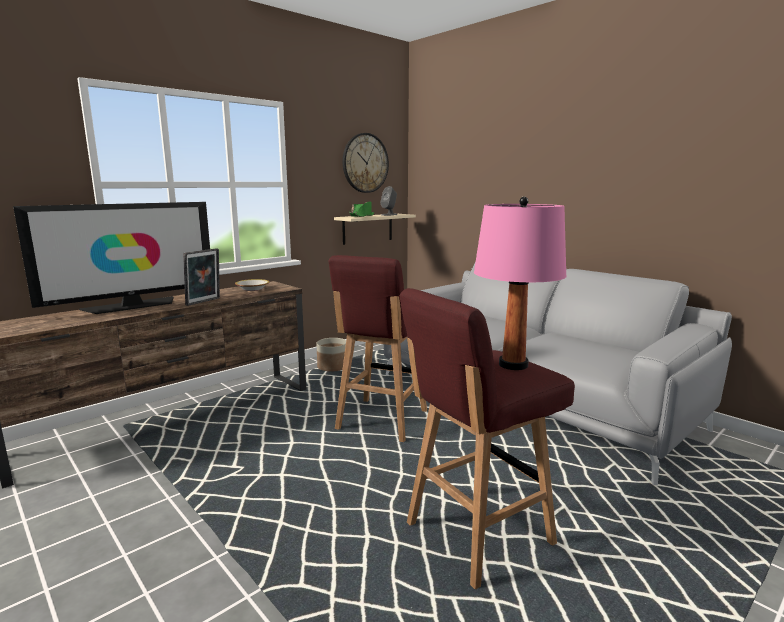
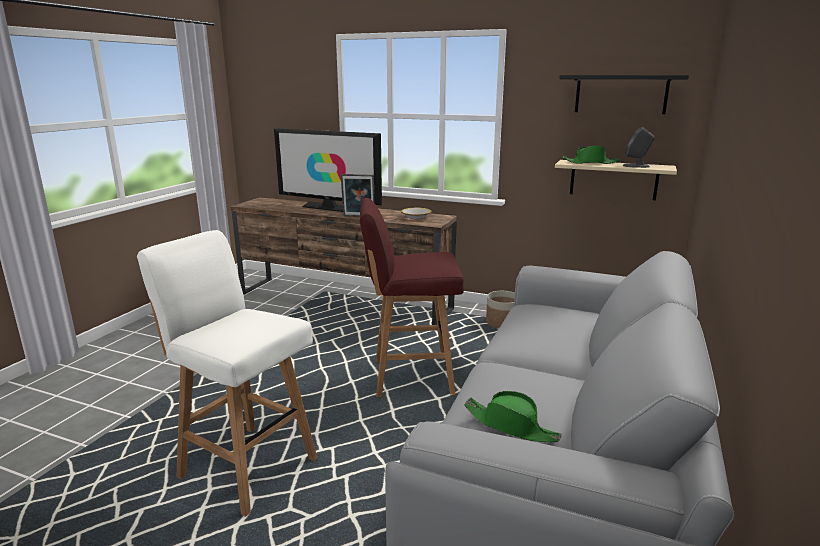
camera: 65 degrees right, 5 degrees up
(365, 163) = (621, 94): wall clock -> black shelf
(476, 534) = (246, 466): red stool -> white stool
(513, 365) = (246, 329): pink table lamp -> none
(604, 354) = (511, 426): none -> green hat

